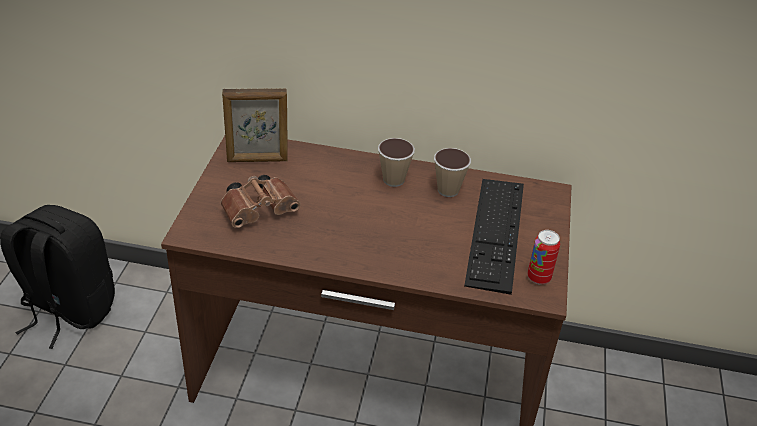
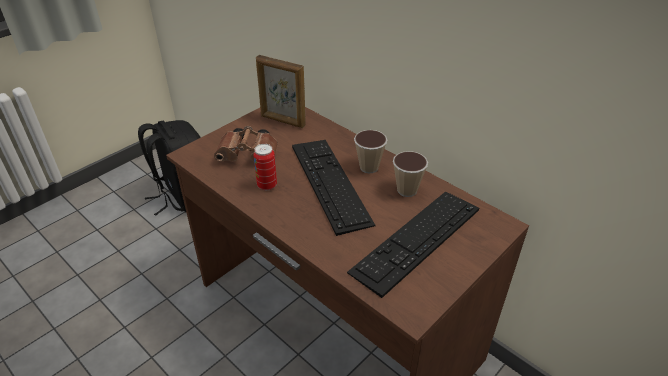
camera: 35 degrees right, 0 degrees up
(371, 209) = (330, 183): none -> keyboard
(538, 278) = (421, 294): can -> can (267, 185)

